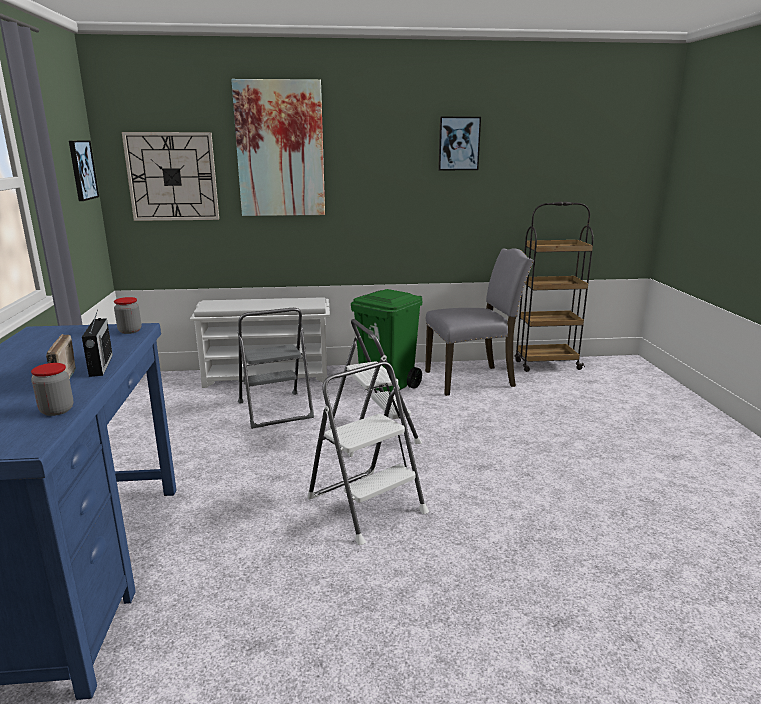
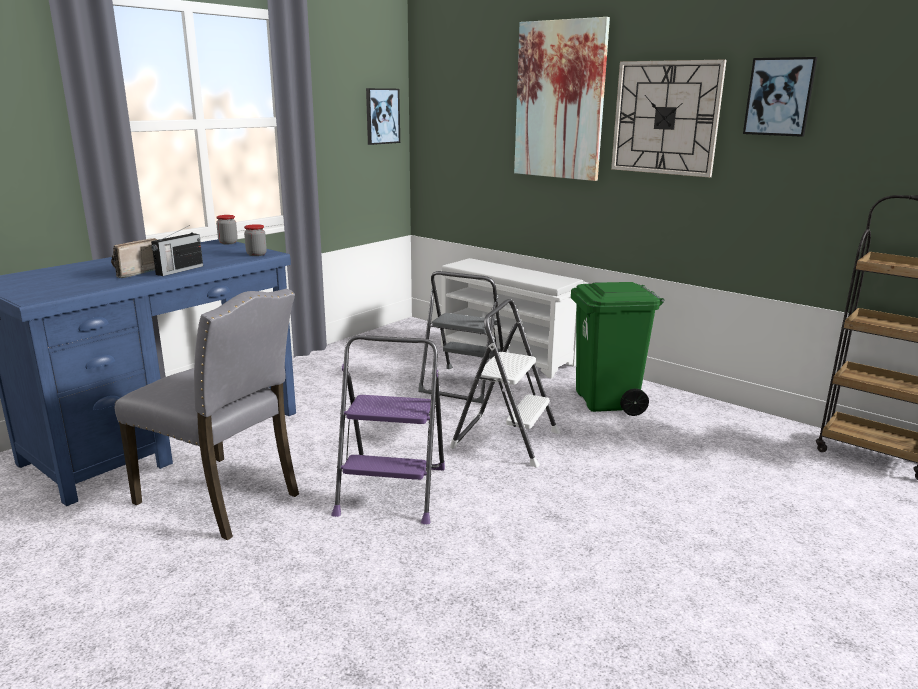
camera: 45 degrees right, 0 degrees up
(57, 410) = (91, 287): jar -> jar (228, 243)
(172, 177) = (462, 127): wall clock -> wall clock (666, 118)
(364, 502) = (394, 488): white step ladder -> purple step ladder
(472, 379) = (722, 432): grey chair -> grey chair (223, 498)

